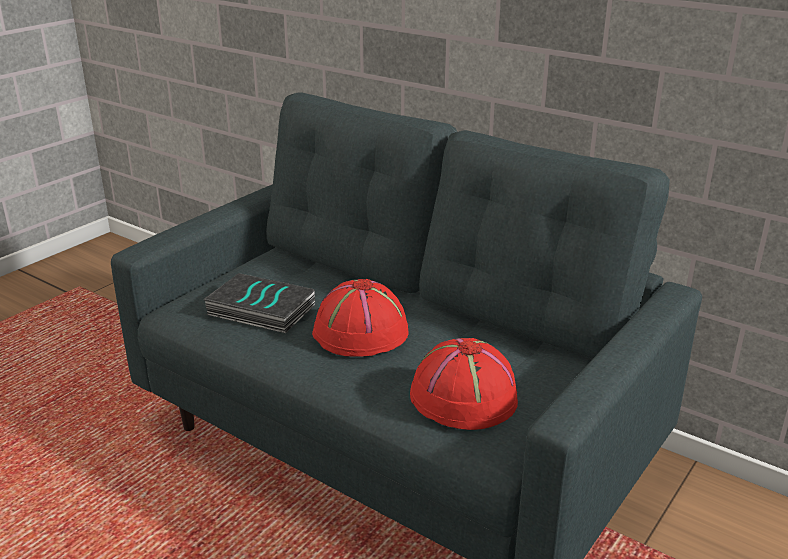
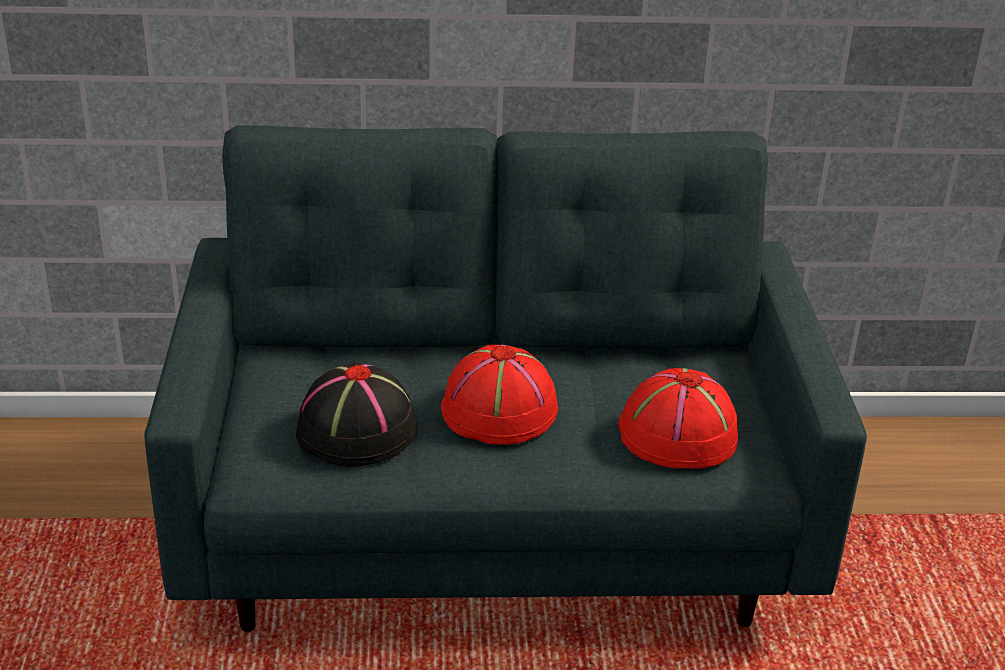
camera: 40 degrees left, 5 degrees up
(259, 310) = (356, 431): book -> black hat

